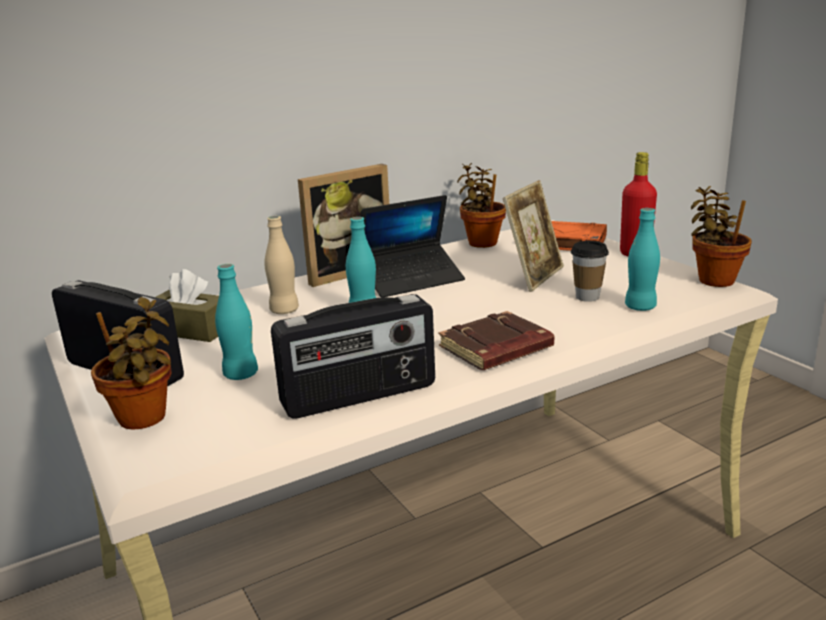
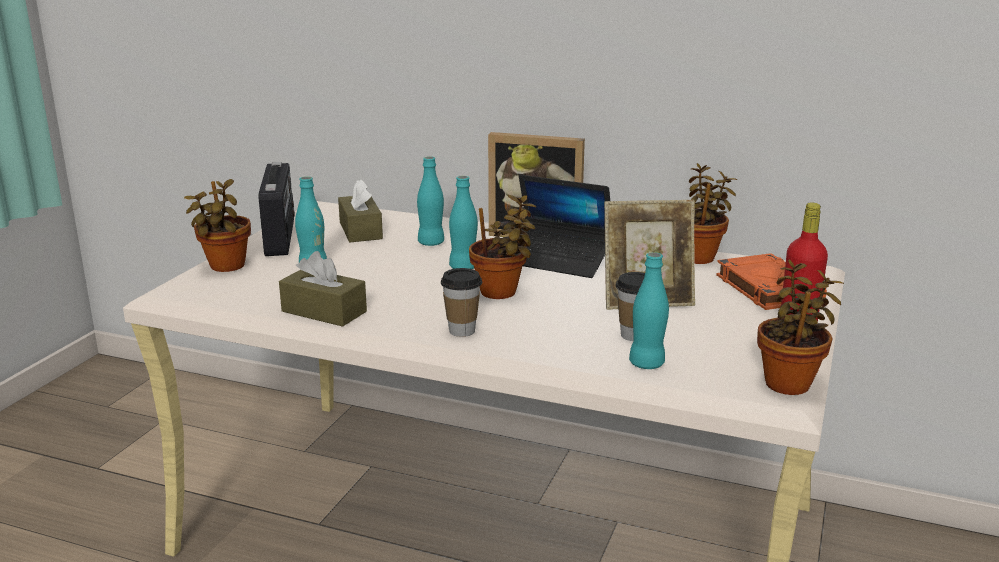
camera: 50 degrees right, 0 degrees up
(284, 310) = (431, 243): beige bottle -> turquoise bottle
(360, 396) = (324, 311): radio -> brown tissue box
(442, 315) = (502, 293): none -> potted plant
(496, 349) = (462, 331): brown book -> cup

